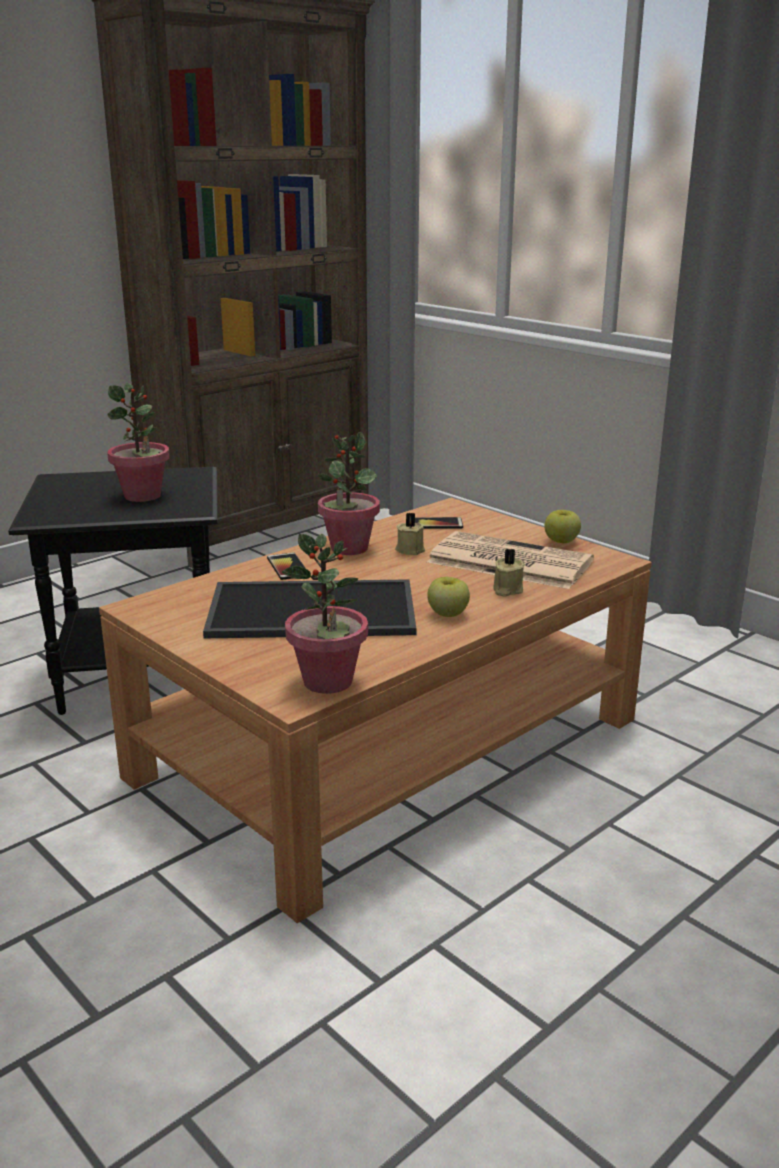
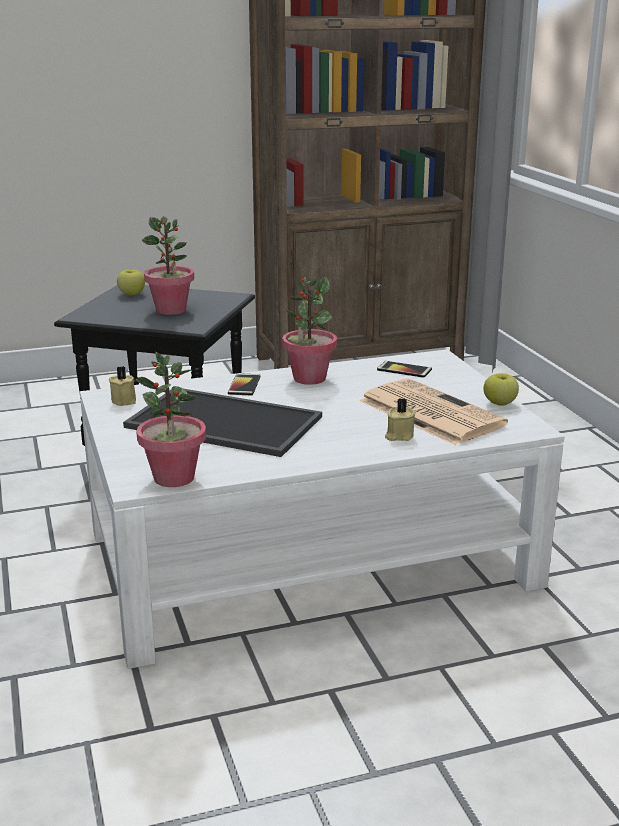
camera: 25 degrees right, 0 degrees up
(390, 746) = (311, 557): brown coffee table -> white coffee table
(410, 550) = (357, 388): beige candle -> beige candle (124, 400)
(447, 614) = (326, 445): apple -> apple (131, 294)

